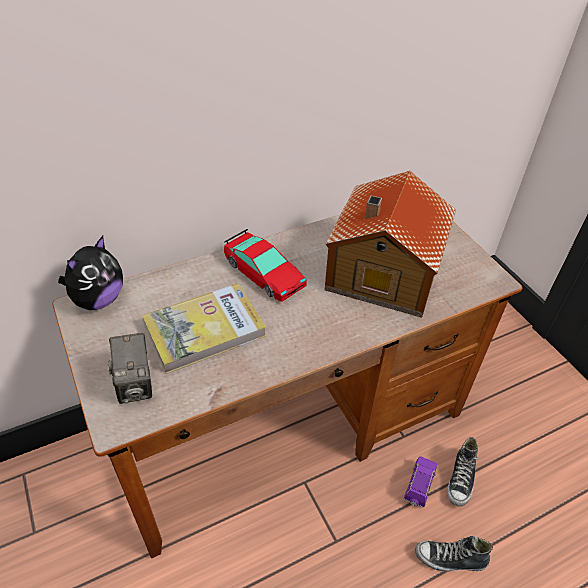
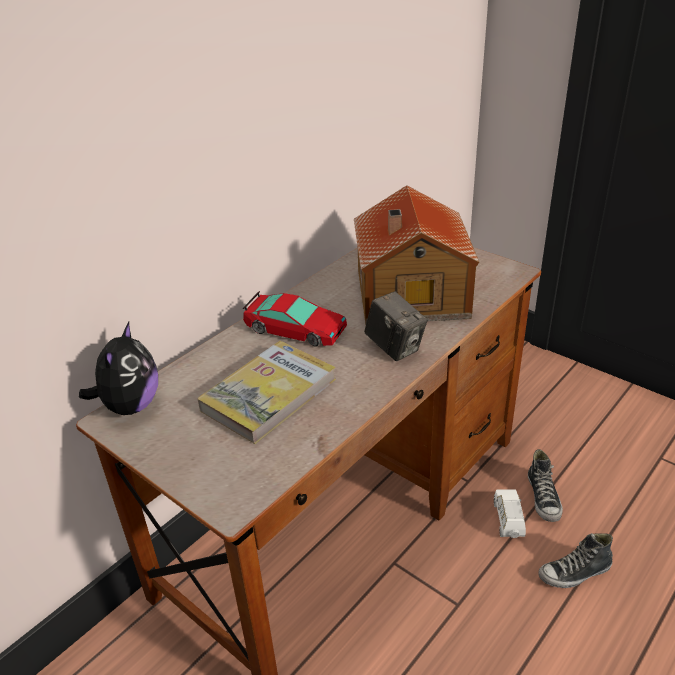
camera: 20 degrees left, 10 degrees down
(136, 384) = (229, 464): camera -> camera (395, 347)
(419, 486) = (508, 520): purple toy car -> white toy car

